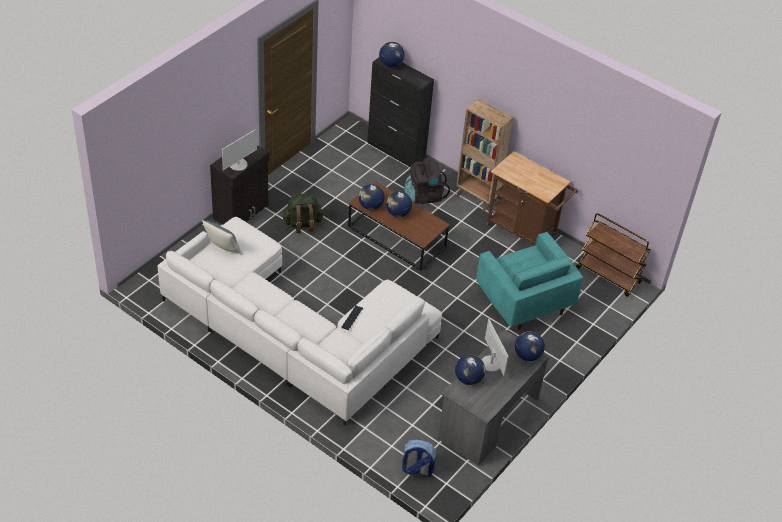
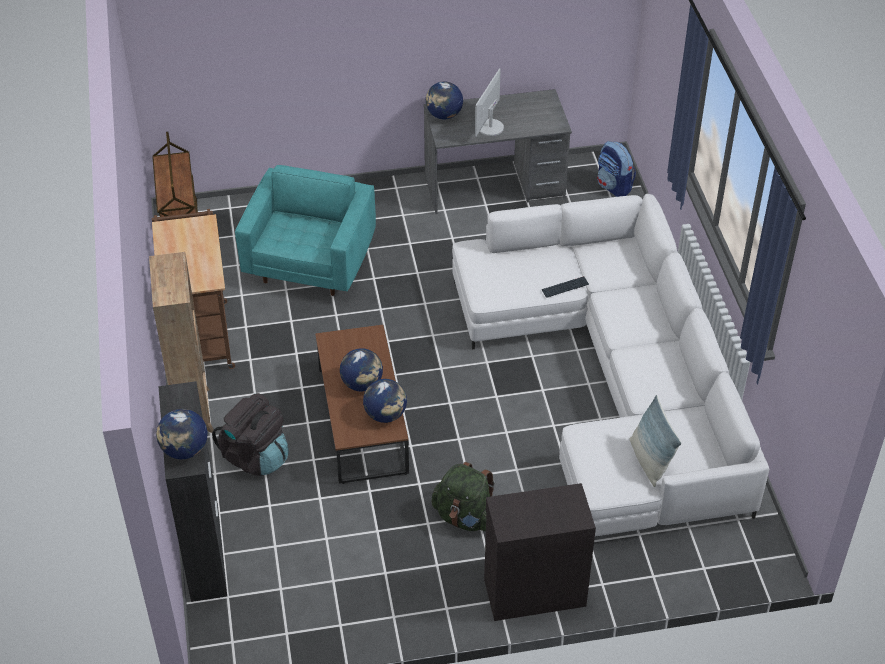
camera: 135 degrees left, 0 degrees up
(238, 164) = (551, 502): monitor -> none
(468, 379) = (529, 127): globe -> none

